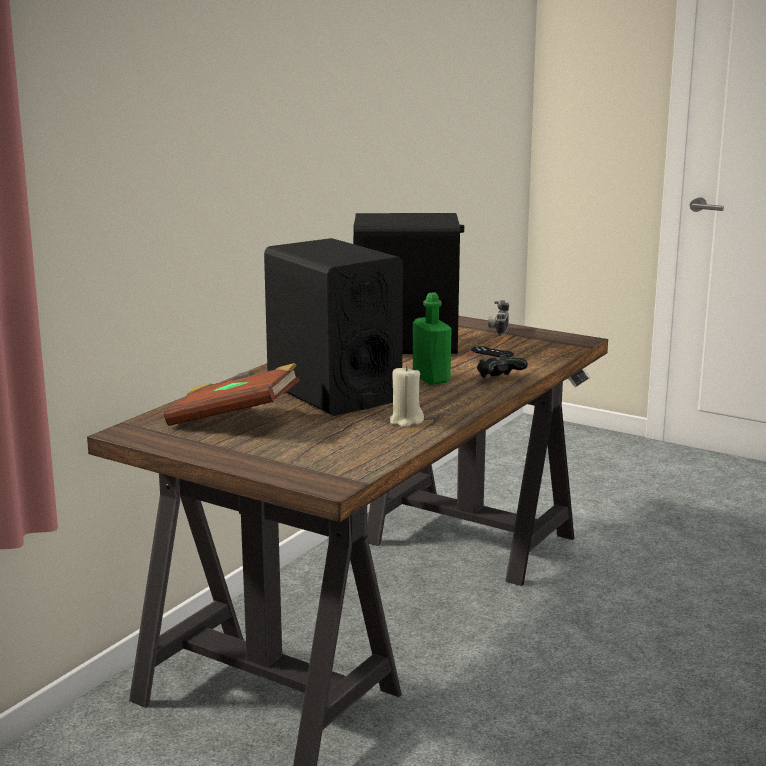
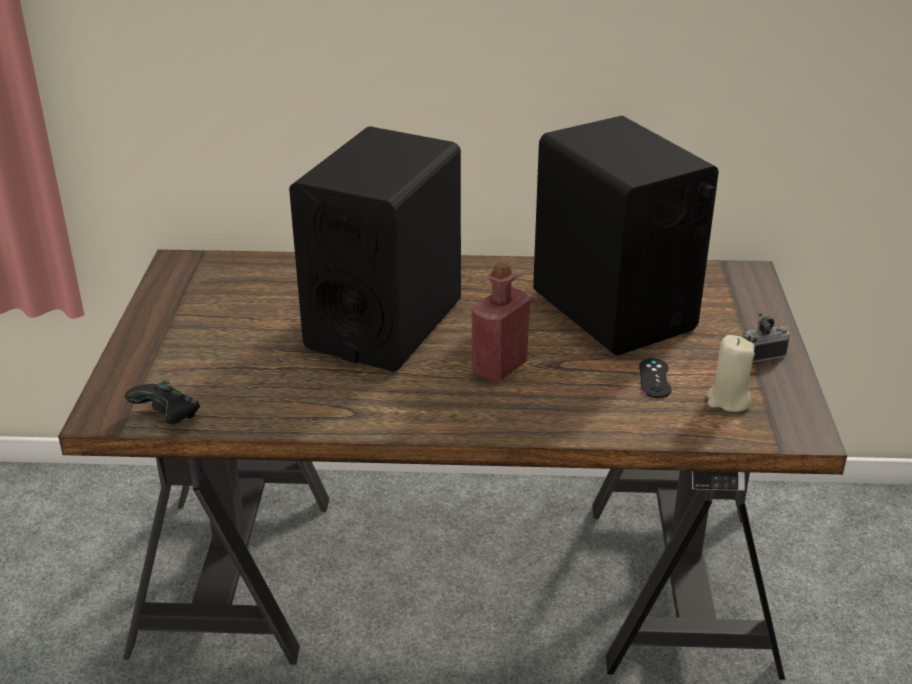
camera: 60 degrees right, 15 degrees up
(234, 419) = (254, 299): brown book -> none
(406, 421) = (329, 398): beige candle -> beige candle (728, 400)
(431, 378) = (499, 367): green bottle -> red bottle
(499, 378) = (551, 415): black game controller -> black game controller (168, 417)

